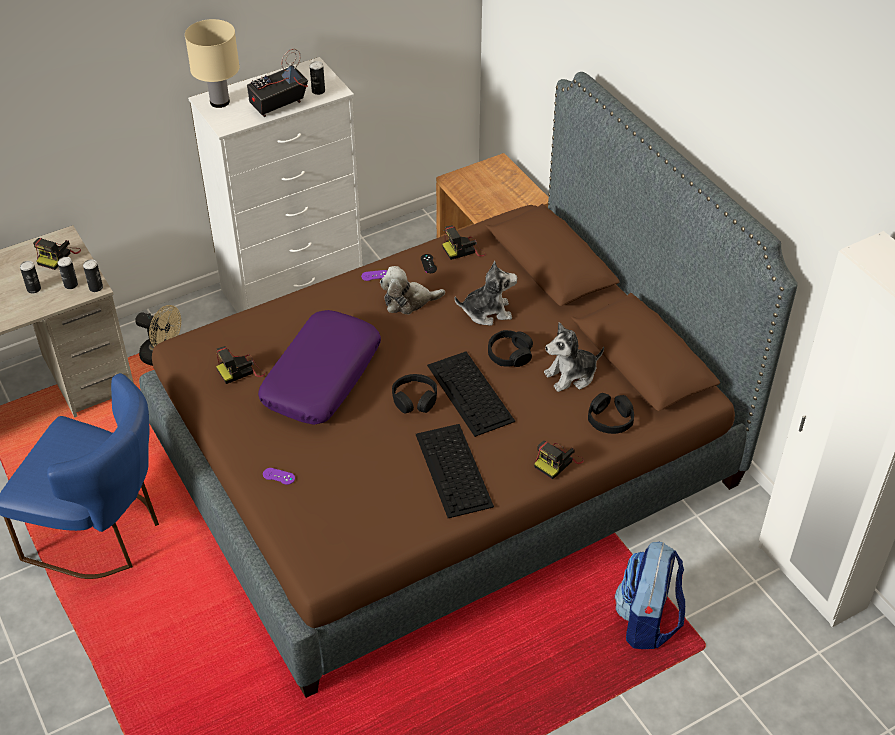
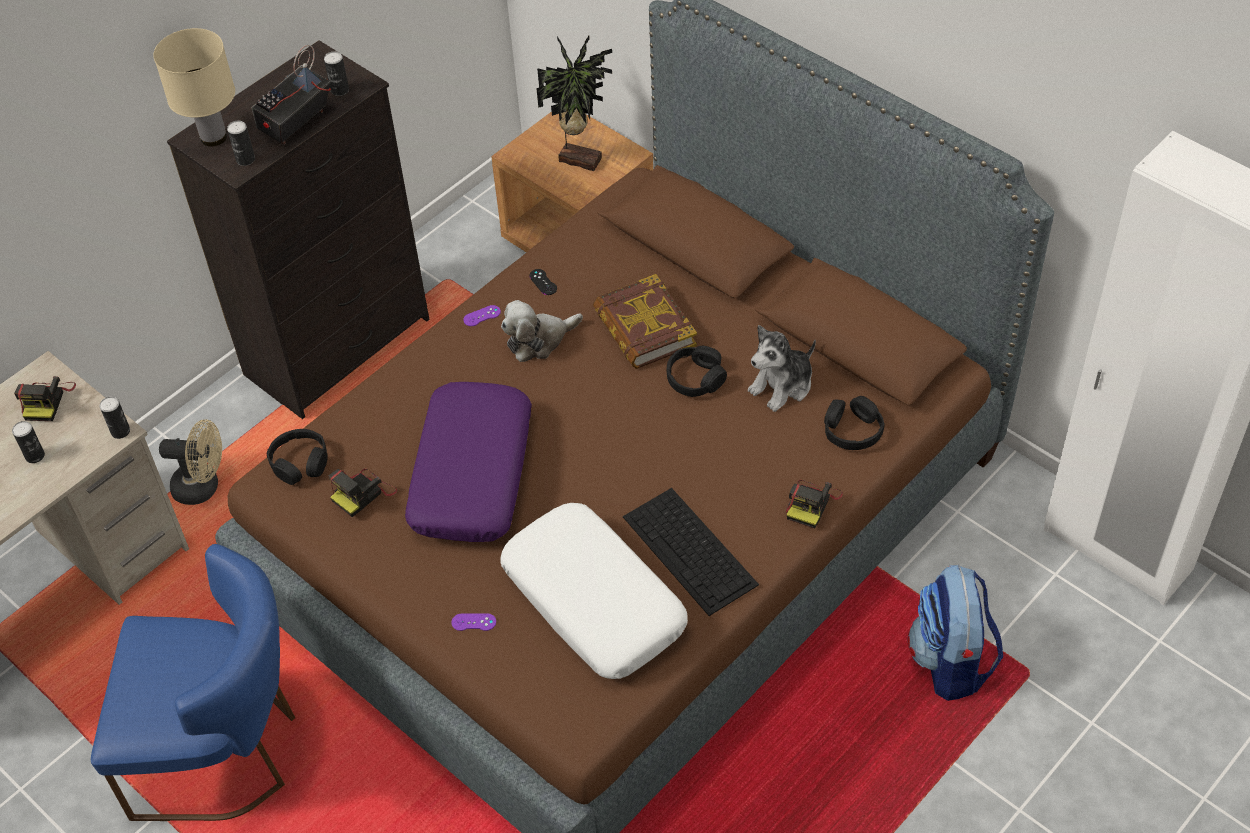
camera: 15 degrees left, 5 degrees up
(71, 285) = (84, 436): can -> can (245, 159)
(294, 288) = (340, 347): white dresser -> black dresser
(370, 486) = (595, 601): none -> white pillow
(414, 399) = (602, 471): black headphones -> black headphones (300, 462)
(464, 250) = (580, 252): camera -> none
(471, 393) = (670, 443): keyboard -> none
(487, 312) = (644, 328): plush toy -> book
(498, 192) = (580, 158): none -> potted plant

